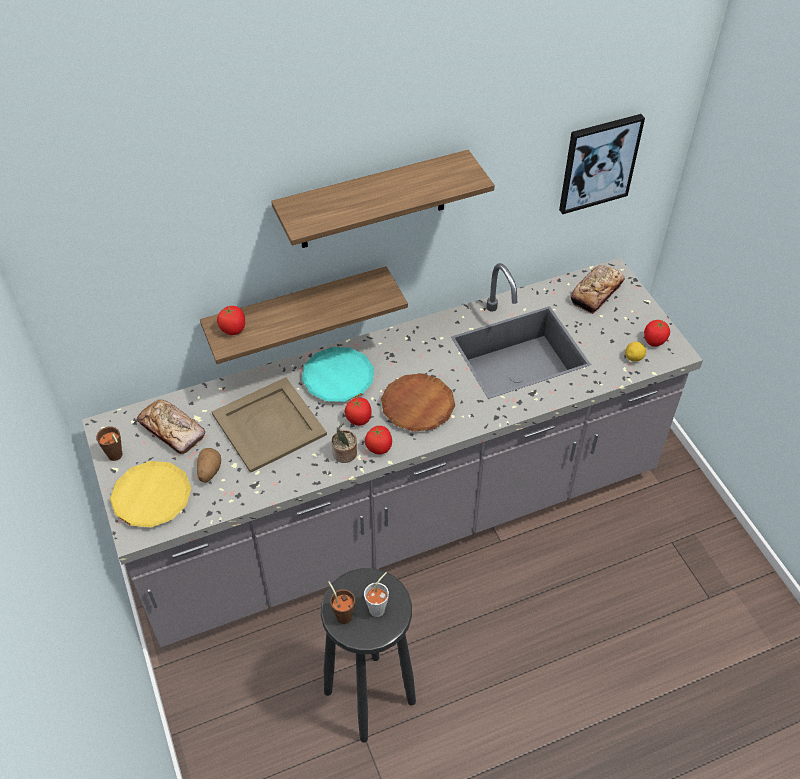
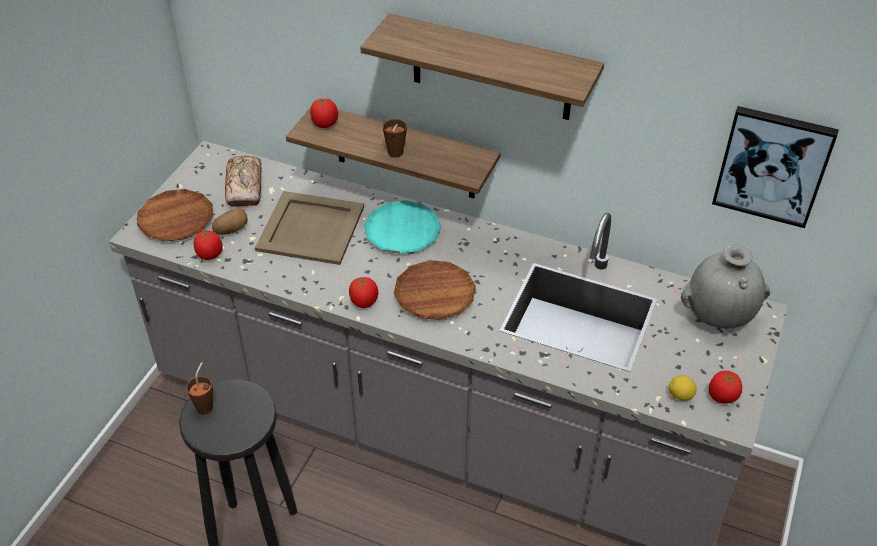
camera: 45 degrees right, 5 degrees down
(116, 457) = (190, 178): brown cup -> brown cup (394, 155)
(152, 497) = (176, 219): yellow plate -> brown plate
(344, 454) = (333, 287): potted plant -> none
(359, 419) = (377, 271): tomato -> tomato (210, 254)
(379, 607) = (235, 423): grey cup -> none
(596, 292) = (719, 318): bread -> grey vase

